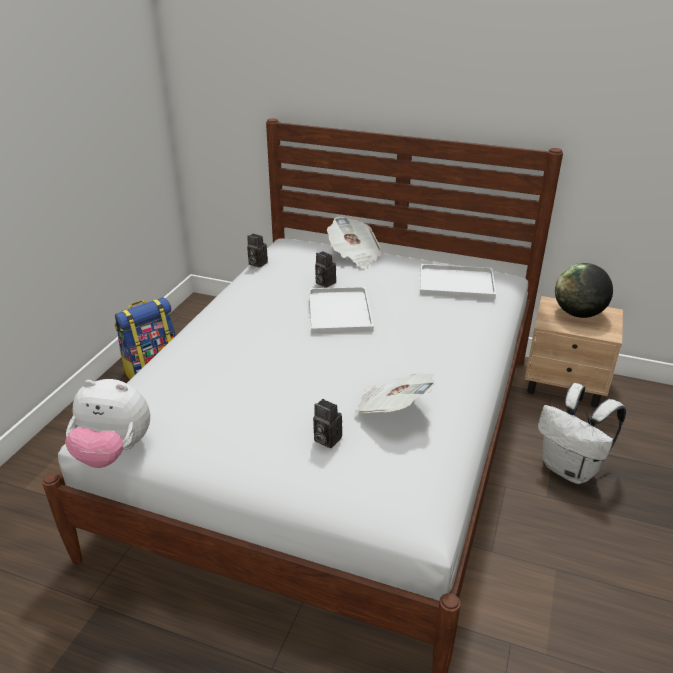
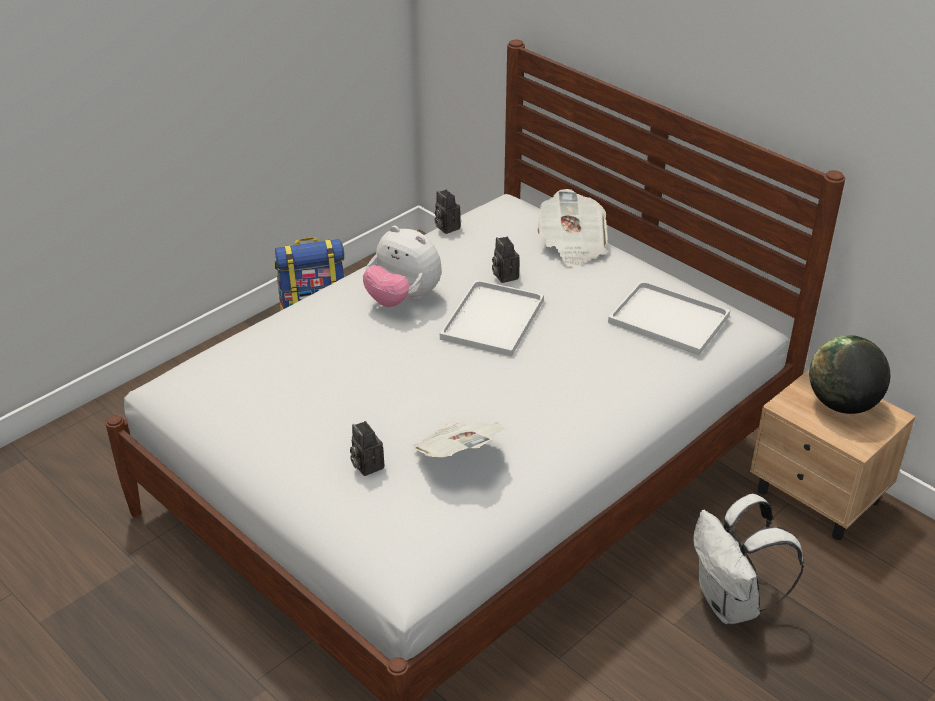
camera: 25 degrees right, 5 degrees up
(114, 452) = (166, 413): plush toy -> plush toy (403, 299)

